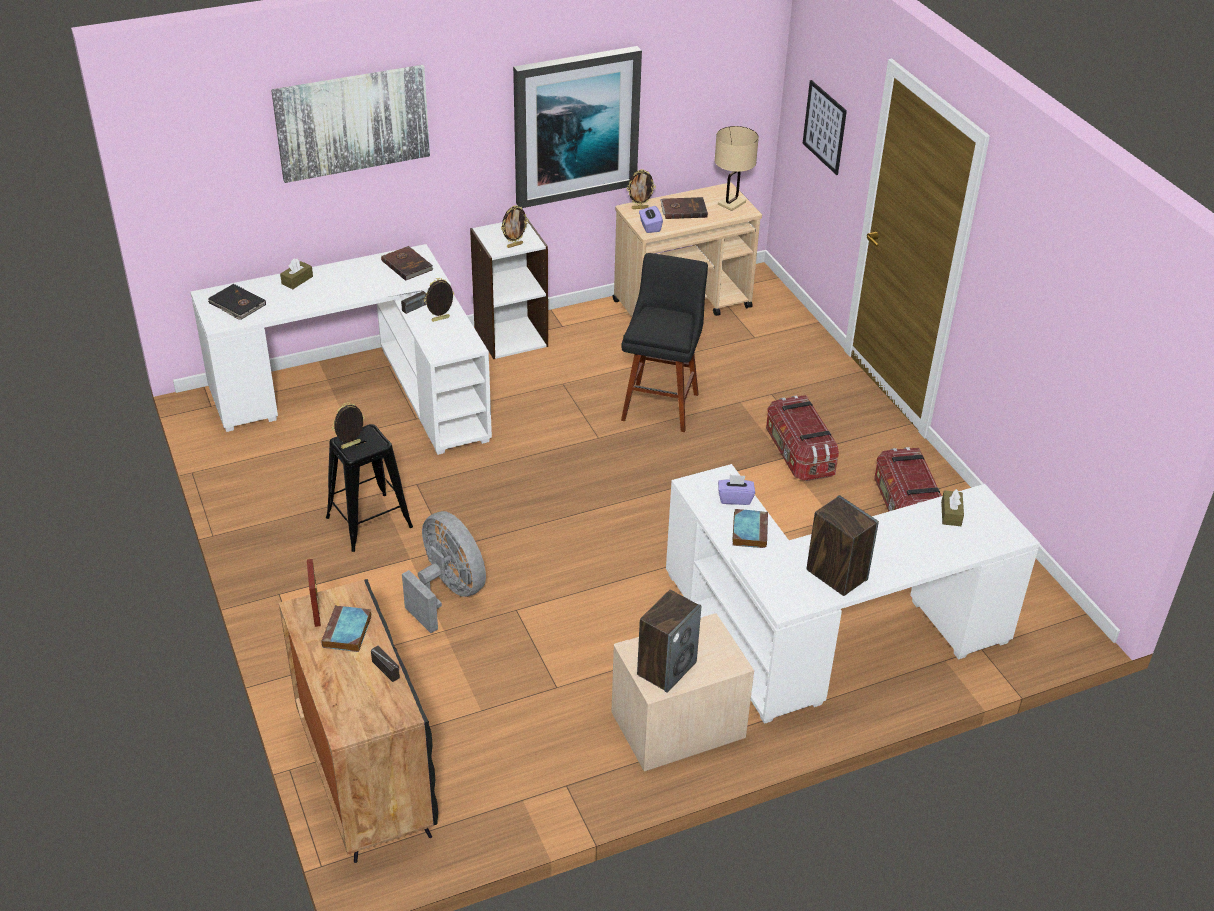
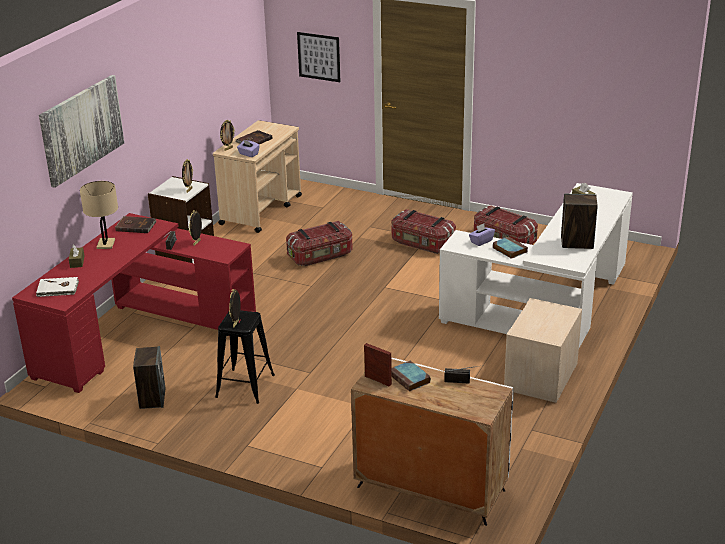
camera: 40 degrees left, 10 degrees down
(237, 304) = (58, 289): black book -> white book
(363, 393) = (138, 332): white desk -> red desk
(364, 775) = (429, 489): black cabinet -> white cabinet
(447, 593) = (342, 391): grey fan -> none
(575, 126) = (185, 101): picture -> none
(661, 404) = (320, 256): black stool -> storage box
(666, 668) = (545, 329): speaker -> speaker (152, 398)
(731, 203) = (274, 128): beige table lamp -> beige table lamp (106, 244)

